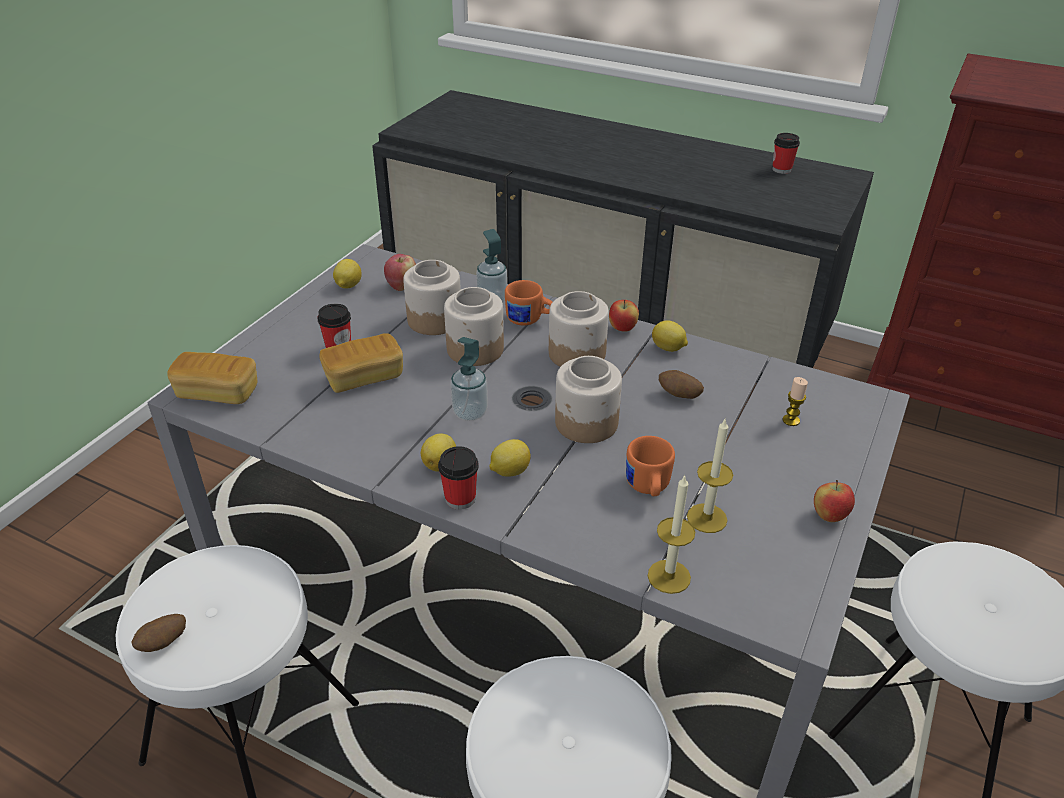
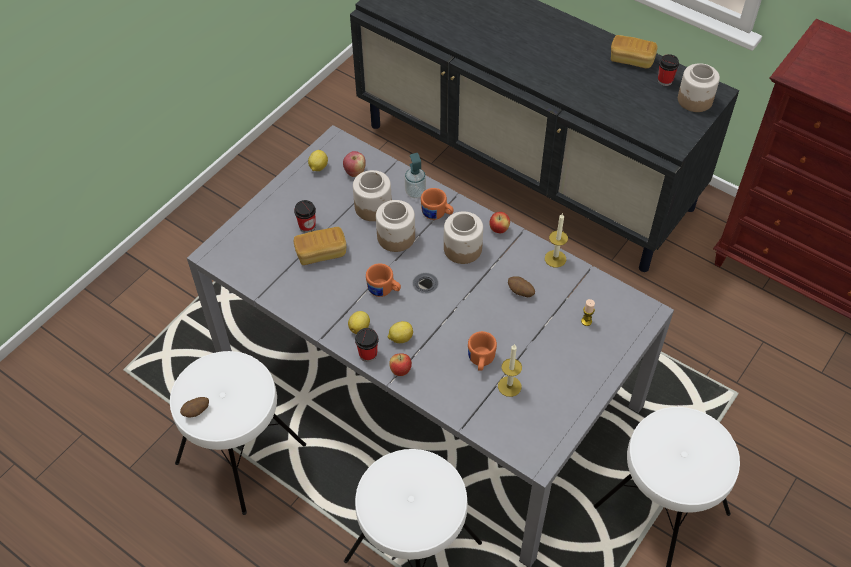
camera: 10 degrees right, 15 degrees up
(218, 393) = (229, 255): bread -> bread (631, 60)
(470, 413) = (384, 290): soap dispenser -> orange mug
(586, 423) = (455, 308): jar -> jar (695, 100)
(668, 348) = (525, 251): lemon -> none
(669, 576) = (476, 421): candle -> candle (555, 258)
(829, 516) = (583, 394): apple -> apple (400, 371)

